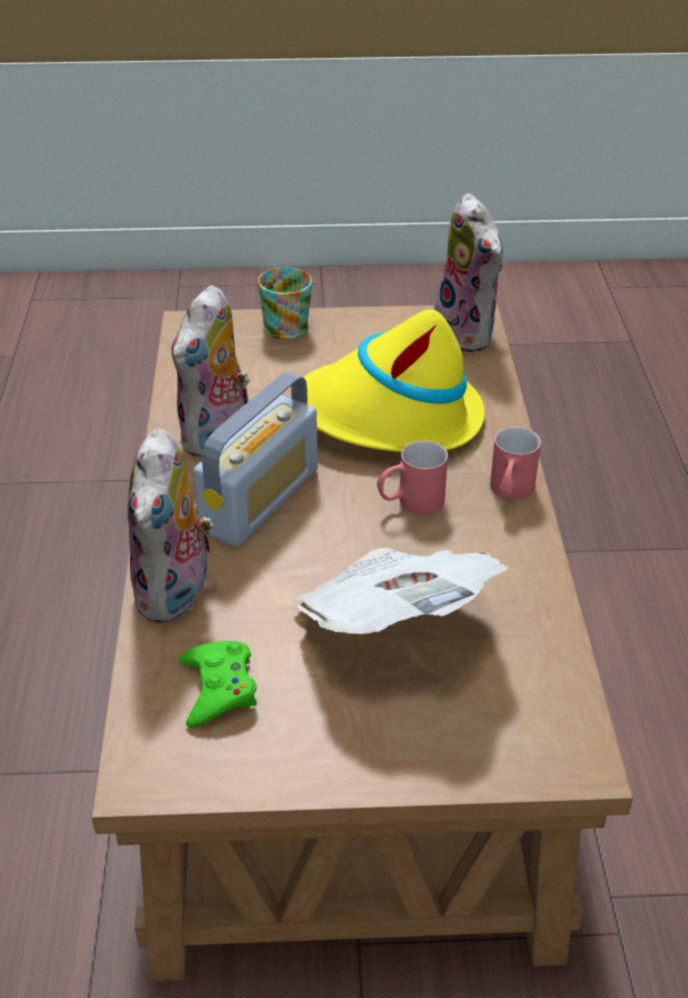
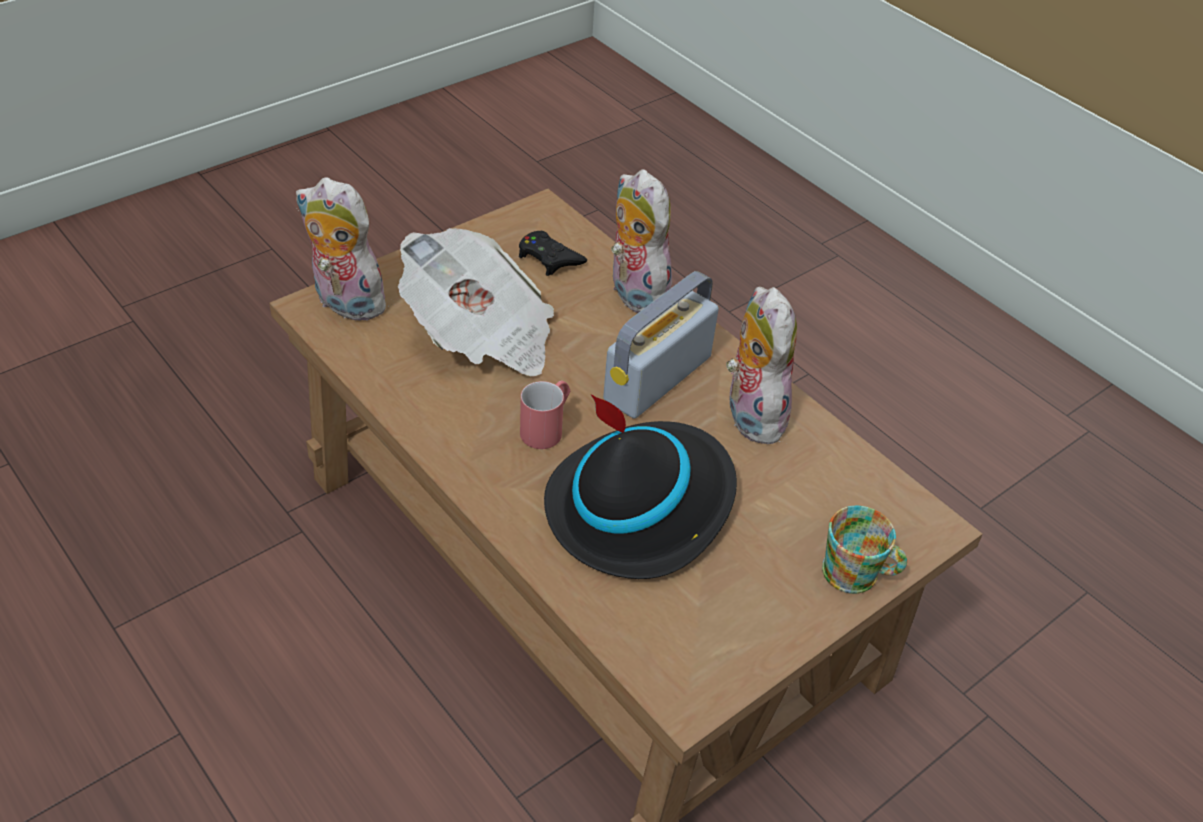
camera: 140 degrees right, 5 degrees up
(218, 688) = (549, 258): green game controller -> black game controller
(260, 500) = (657, 378): radio -> radio turned 45 degrees clockwise
(390, 417) = (640, 506): yellow hat -> black hat
(469, 334) = (668, 668): plush toy -> plush toy (344, 304)
(509, 493) = (476, 474): red mug -> none

